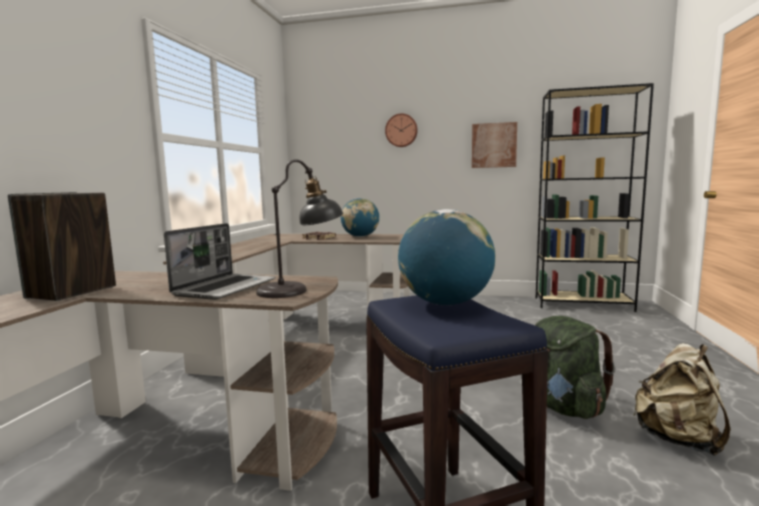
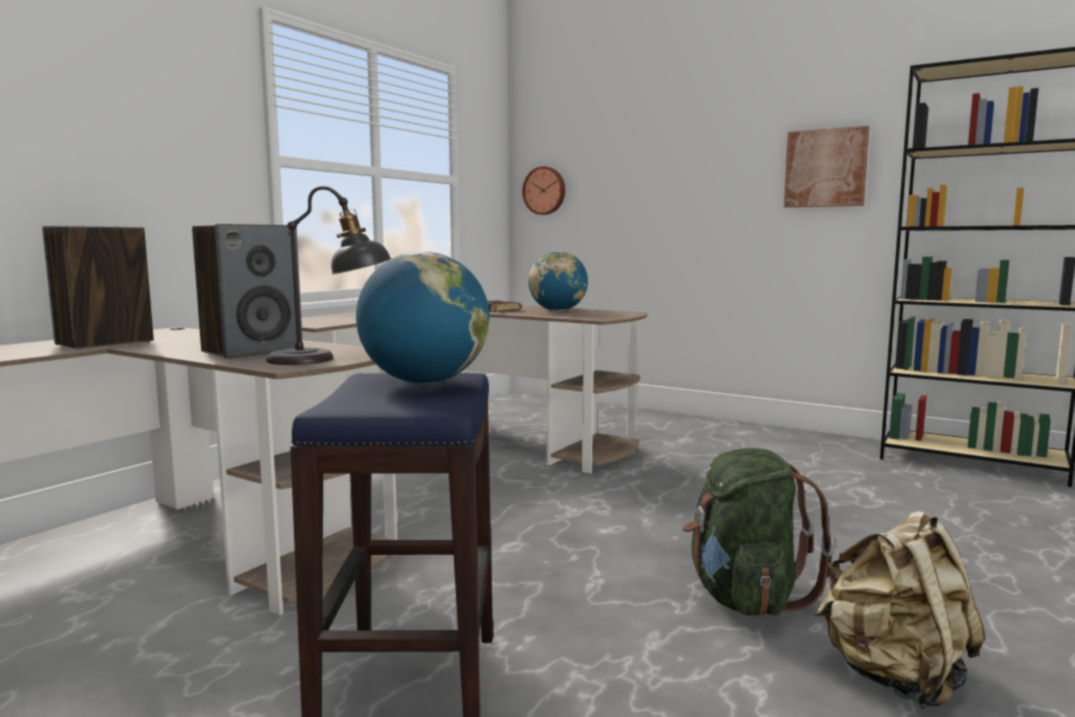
camera: 20 degrees right, 0 degrees up
(225, 288) = (253, 351): laptop -> speaker
(401, 130) = (673, 146): wall clock -> wall clock (545, 190)

